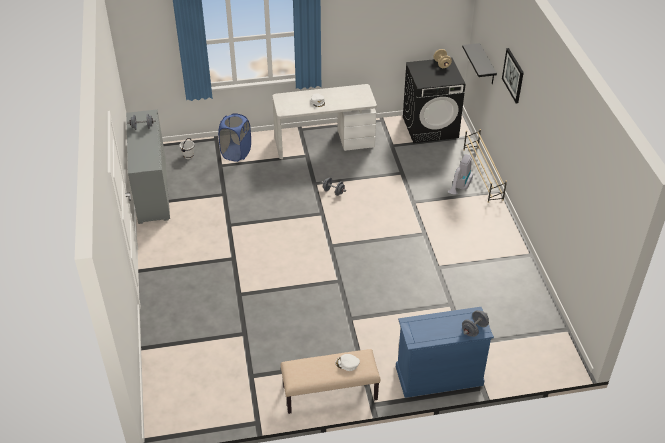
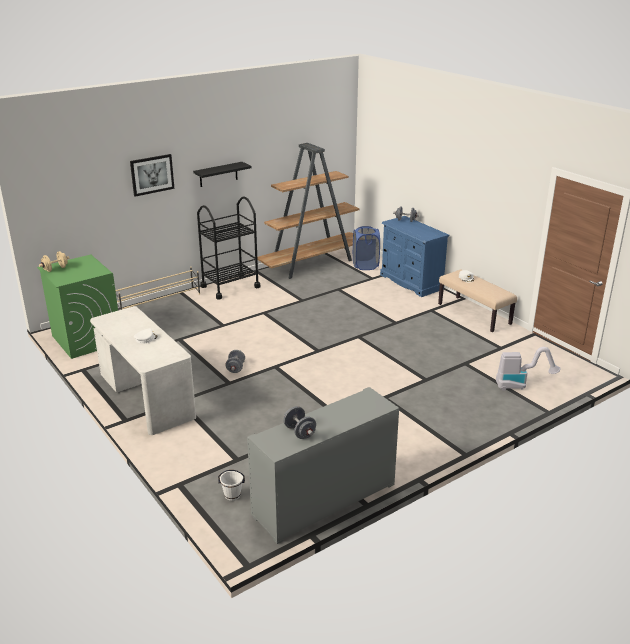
camera: 115 degrees left, 15 degrees down
(236, 153) = (203, 455): blue laundry basket -> blue laundry basket (365, 265)
(430, 127) = (86, 339): black washing machine -> green washing machine
(459, 188) = (187, 308): vacuum cleaner -> vacuum cleaner (521, 385)
(487, 65) = (88, 221): black shelf -> black shelf (218, 174)
(495, 226) = (230, 287): none -> black cart
(532, 307) = (312, 263): none -> brown bookcase

